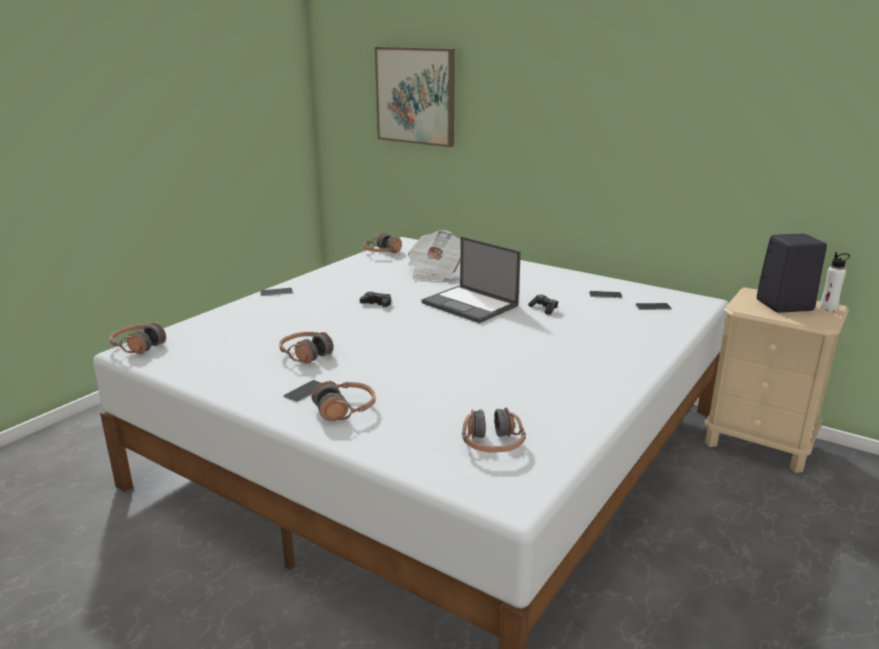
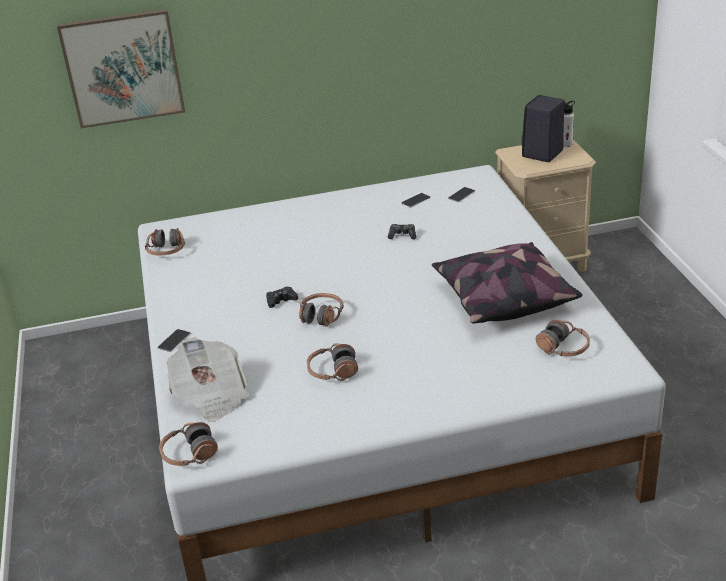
camera: 45 degrees left, 10 degrees up
(305, 391) = (397, 394): phone -> none
(345, 409) = (448, 387): headphones -> headphones (321, 316)
(435, 273) = (259, 247): newspaper -> newspaper (210, 396)
(471, 304) = (349, 261): laptop -> none
(526, 382) = (503, 298): none -> pillow

